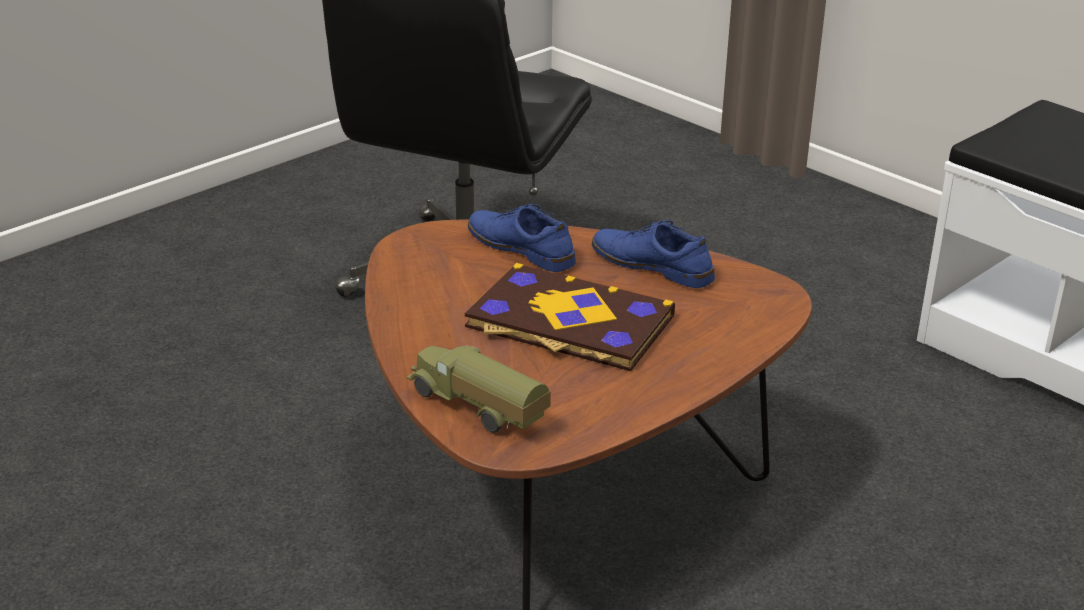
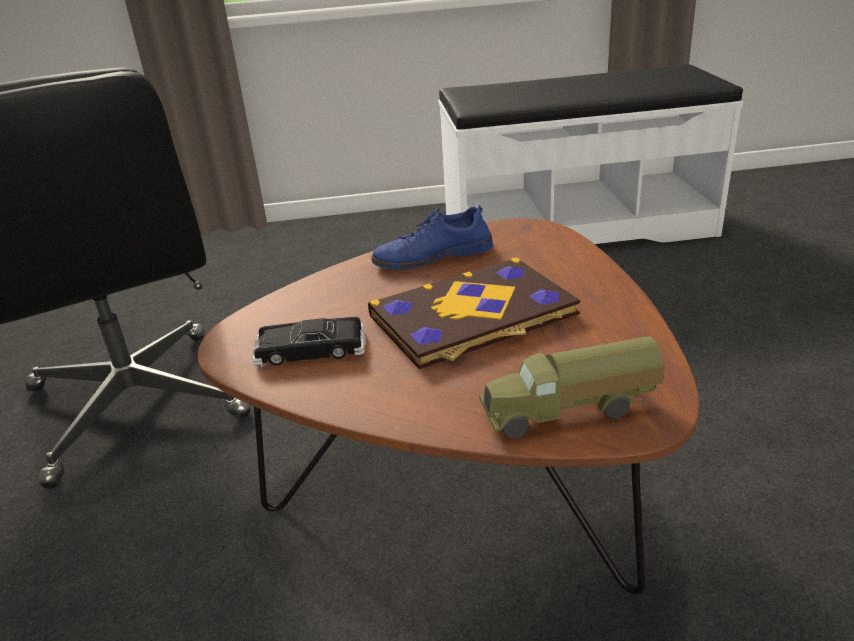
camera: 50 degrees left, 0 degrees up
(443, 272) = (310, 350): none -> black toy car
(521, 248) = (328, 299): blue shoe -> none

